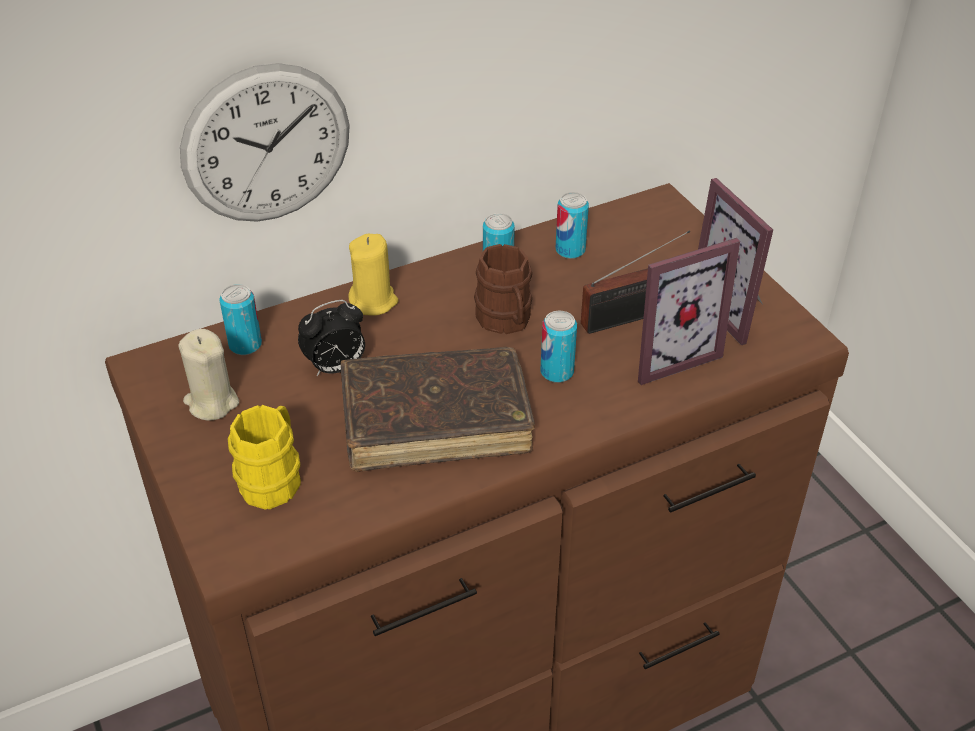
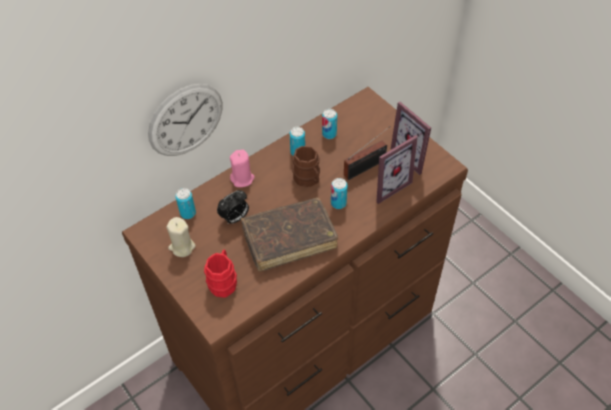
camera: 10 degrees left, 10 degrees up
(274, 477) = (223, 280): yellow mug -> red mug
(373, 301) = (242, 179): yellow candle -> pink candle

